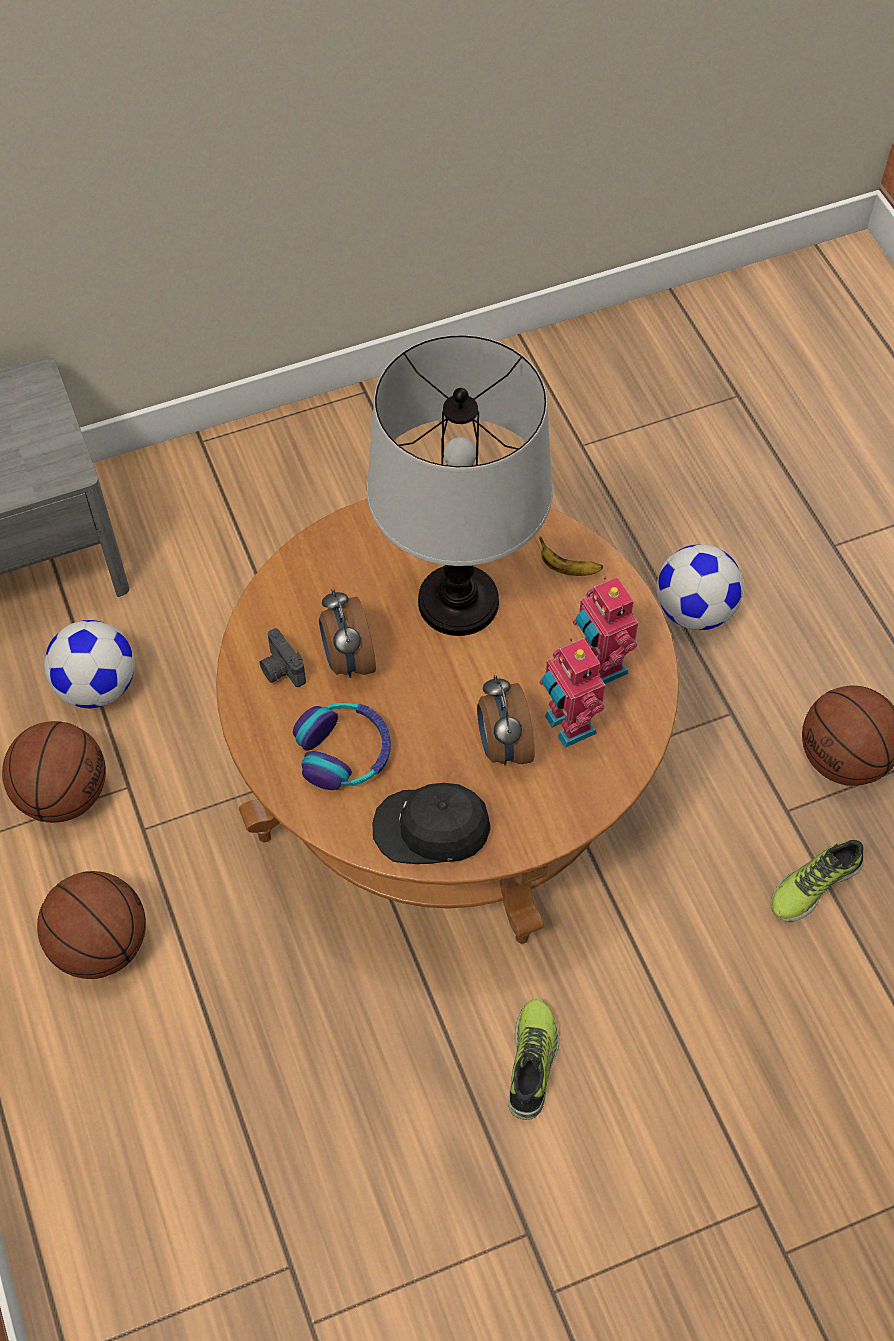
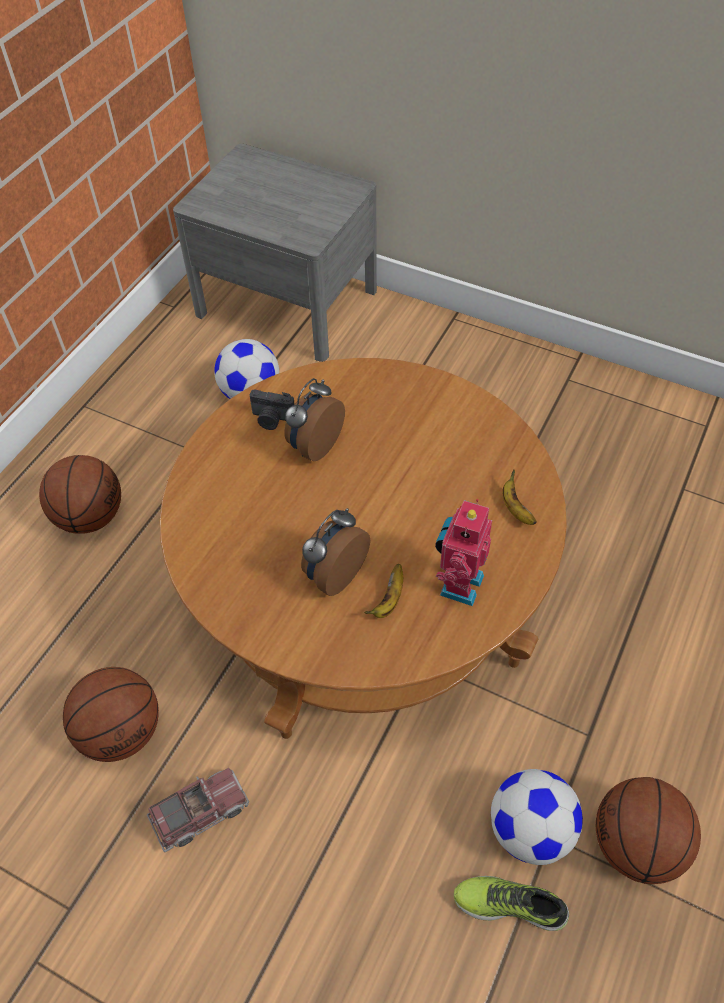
camera: 50 degrees right, 5 degrees down
(63, 793) = (170, 430): basketball -> basketball (122, 731)
(281, 670) = (272, 419): camera -> camera turned 90 degrees counterclockwise
(344, 752) = (243, 492): headphones -> none
(432, 829) = (230, 580): black cap -> none
(458, 603) = (419, 470): table lamp -> none
(533, 1062) = (200, 812): shoe -> toy truck
(567, 726) = (389, 600): toy robot -> banana
(694, 610) = (641, 649): football -> football (530, 830)

